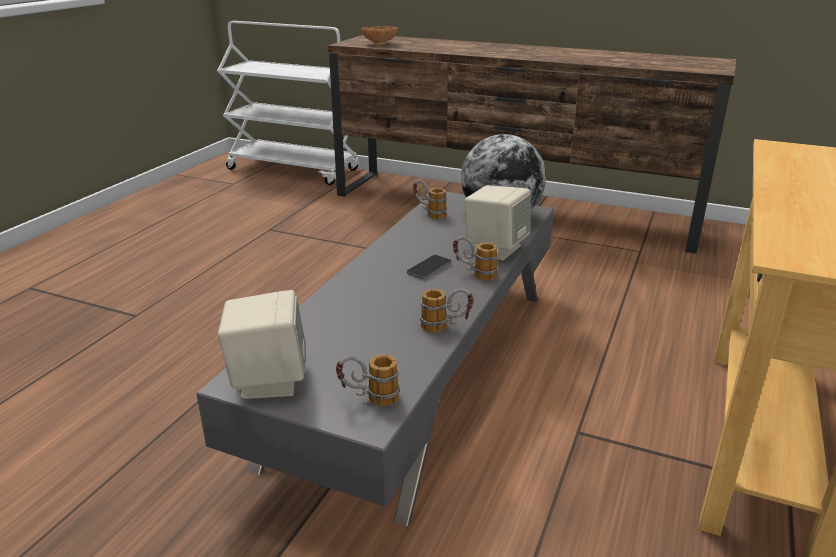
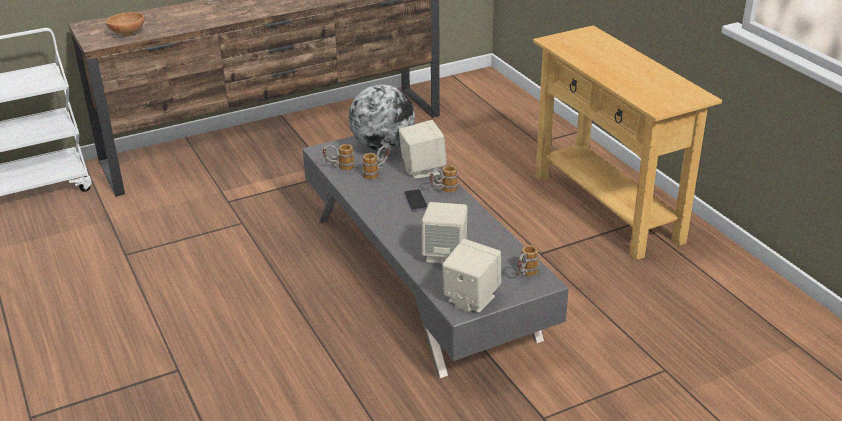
camera: 50 degrees left, 5 degrees up
(347, 325) = (445, 254): none -> beige speaker
(445, 327) = (487, 225): mug -> mug (376, 173)

